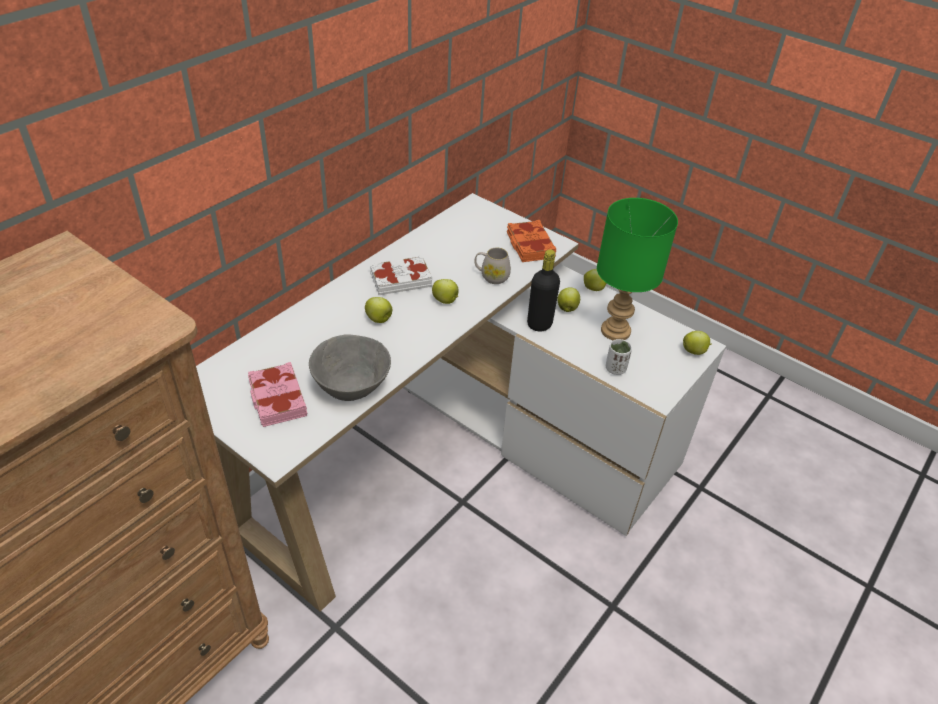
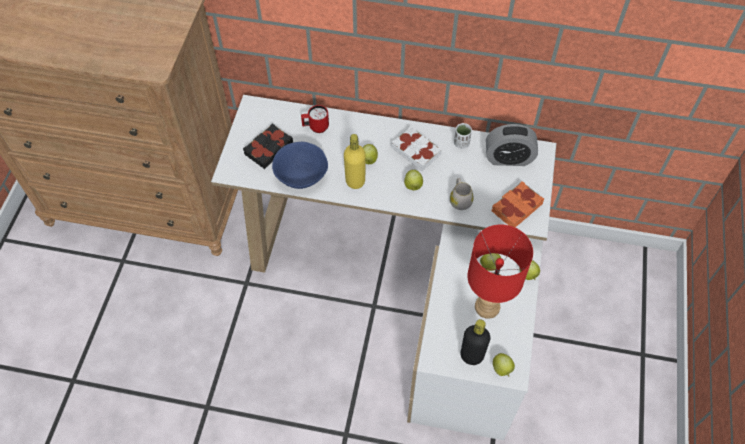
camera: 65 degrees right, 15 degrees up
(277, 399) = (268, 148): pink book -> black book
(287, 343) = (315, 127): none -> red mug
(352, 386) = (300, 177): grey bowl -> blue bowl
(400, 342) = (355, 181): none -> yellow bottle
(466, 226) = (508, 158): none -> alarm clock
(539, 324) = (458, 255): black bottle -> black bottle (471, 356)
(614, 331) = (486, 306): green table lamp -> red table lamp
(615, 369) = (443, 321): white cup -> white cup (461, 143)

